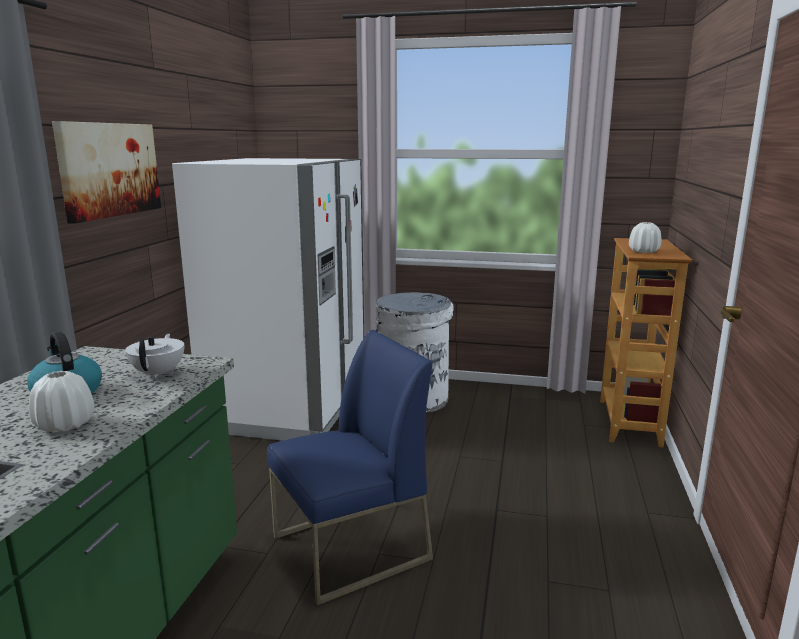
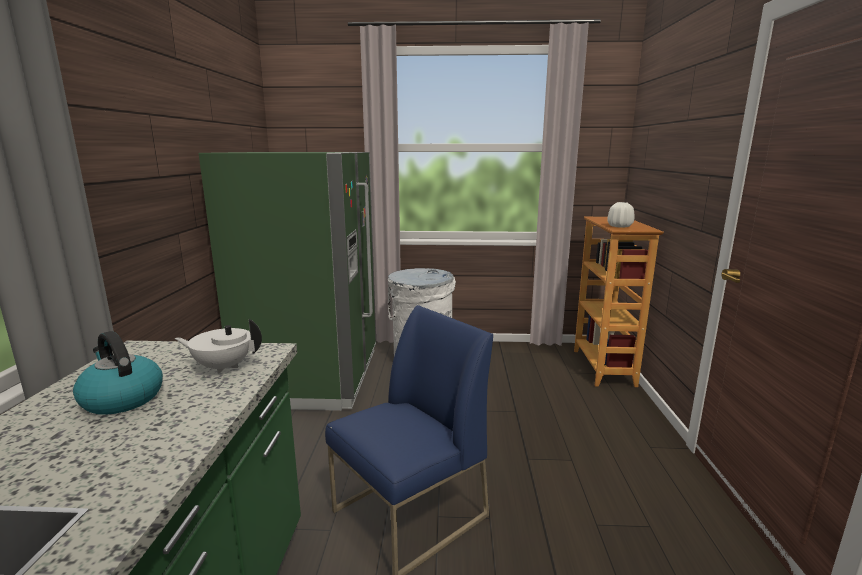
camera: 10 degrees left, 0 degrees up
(65, 425) = (131, 443): white vase -> none
(109, 169) = (138, 156): picture -> none
(159, 373) = (223, 367): white teapot -> white teapot turned 75 degrees counterclockwise
(289, 407) = (313, 377): white fridge -> green fridge

